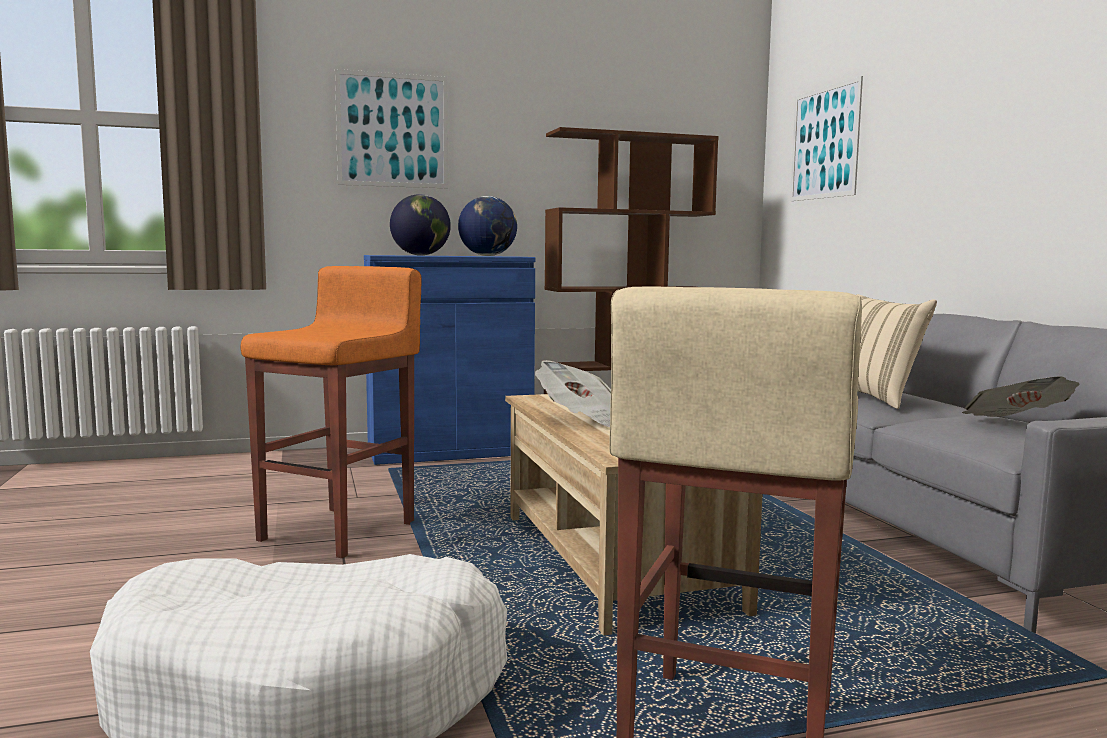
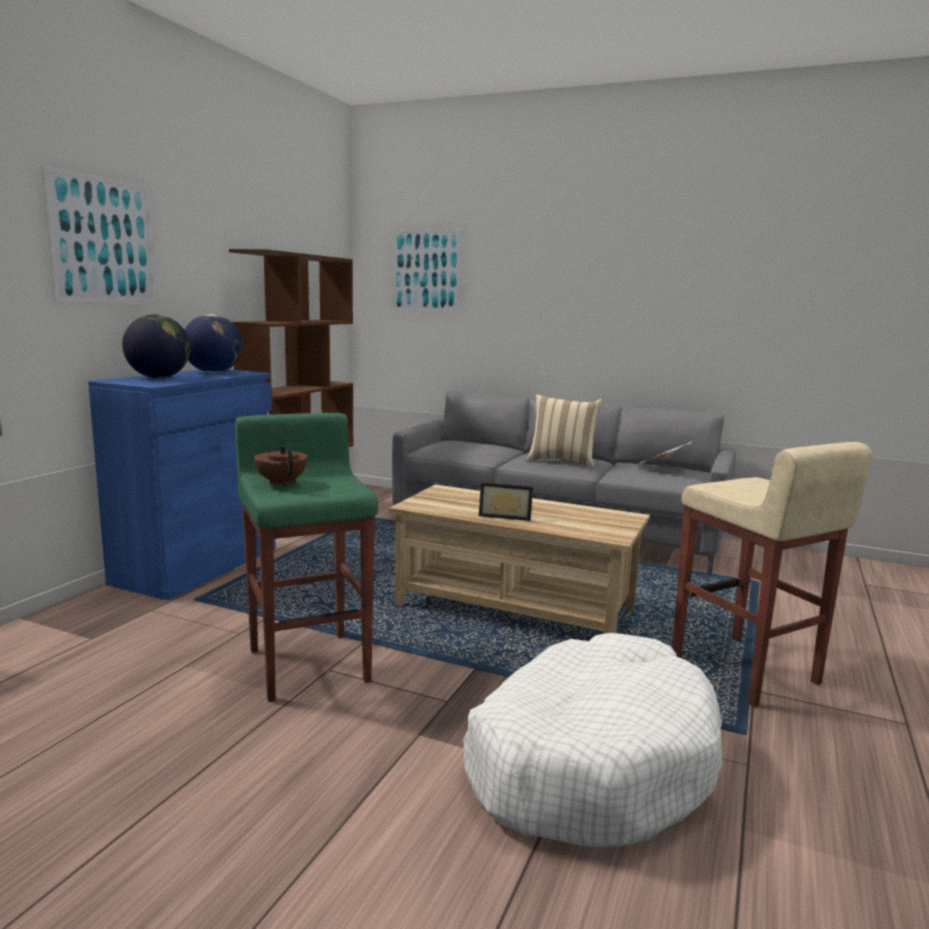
camera: 50 degrees left, 5 degrees up
(316, 328) = (282, 482): none -> brown teapot
(341, 530) = (309, 663): orange stool -> green stool
(583, 420) = (505, 516): newspaper -> picture frame

